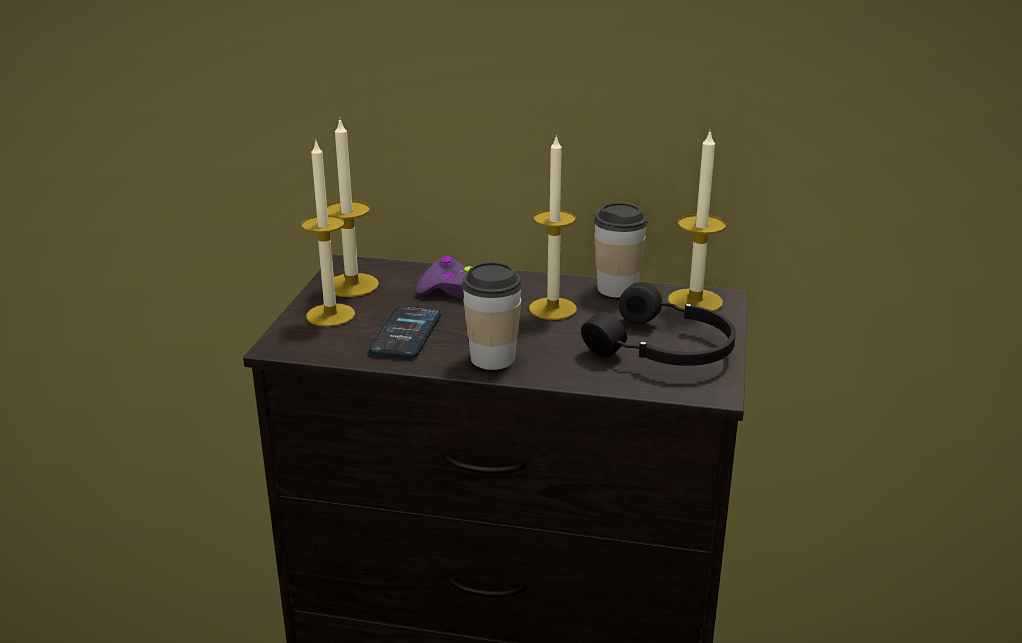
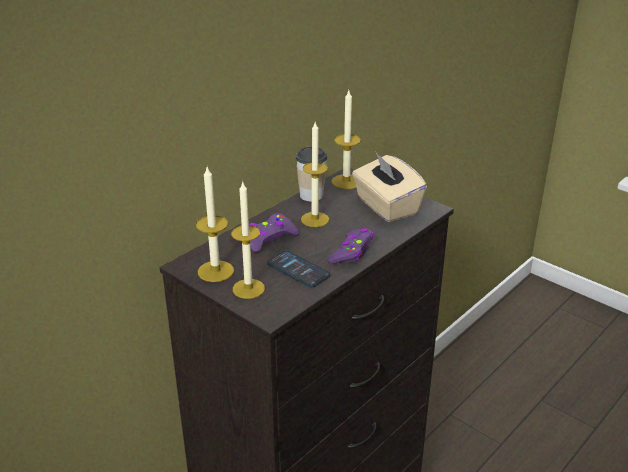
camera: 60 degrees left, 5 degrees up
(492, 358) = (352, 252): cup -> purple game controller
(662, 350) = (386, 206): black headphones -> beige tissue box

